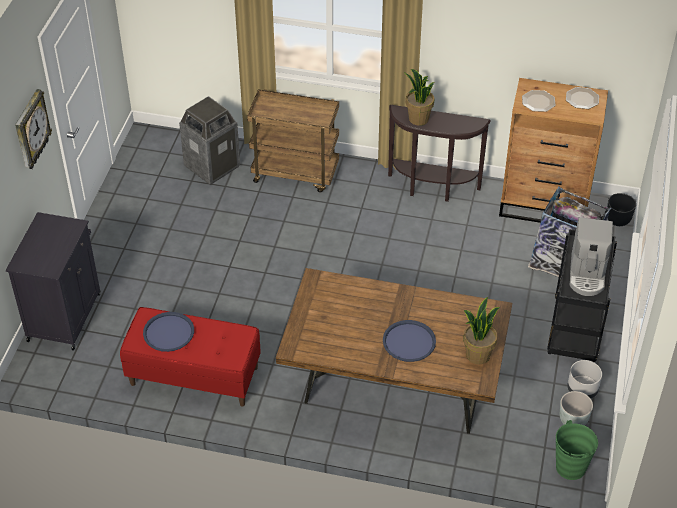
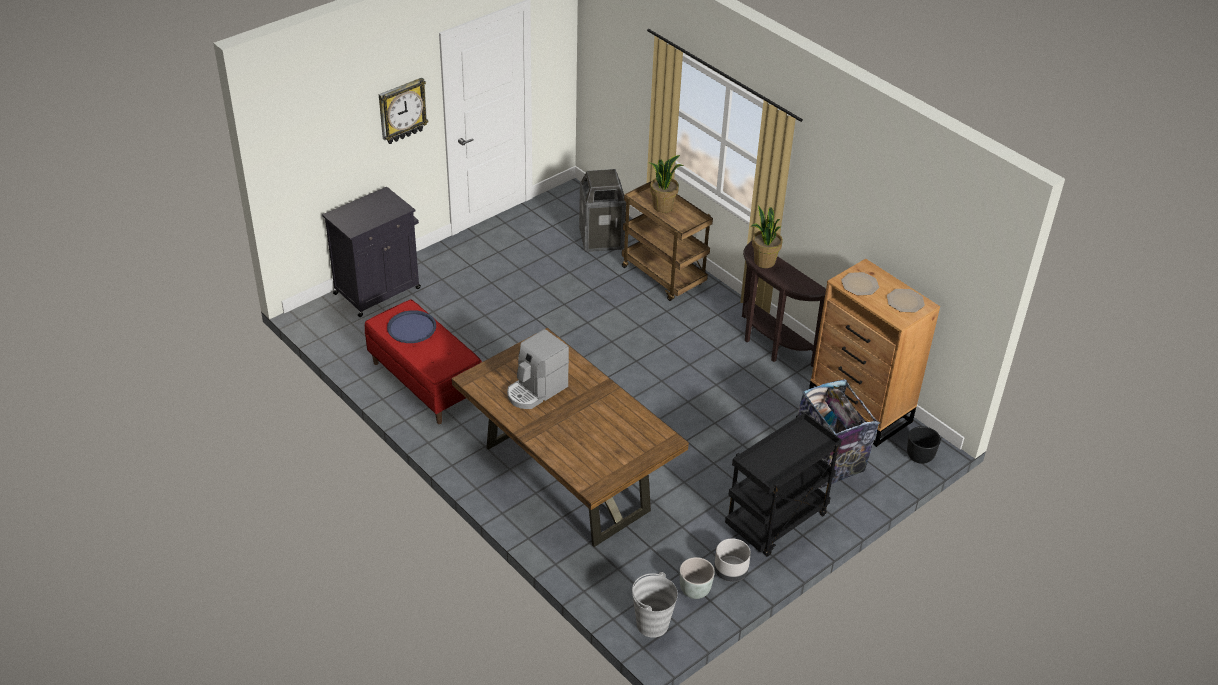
camera: 35 degrees right, 5 degrees down
(409, 341) = (567, 424): blue tray -> none
(477, 355) = (612, 464): potted plant -> potted plant (663, 206)
(570, 467) = (652, 624): green bucket -> grey bucket
(587, 274) = (783, 457): coffee machine -> coffee machine (536, 390)

